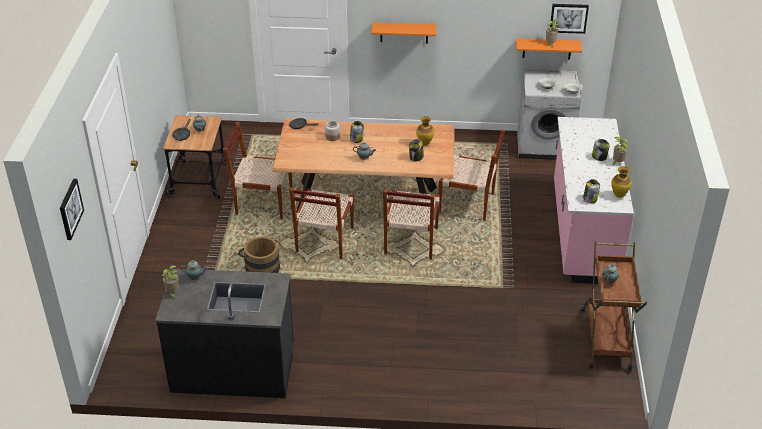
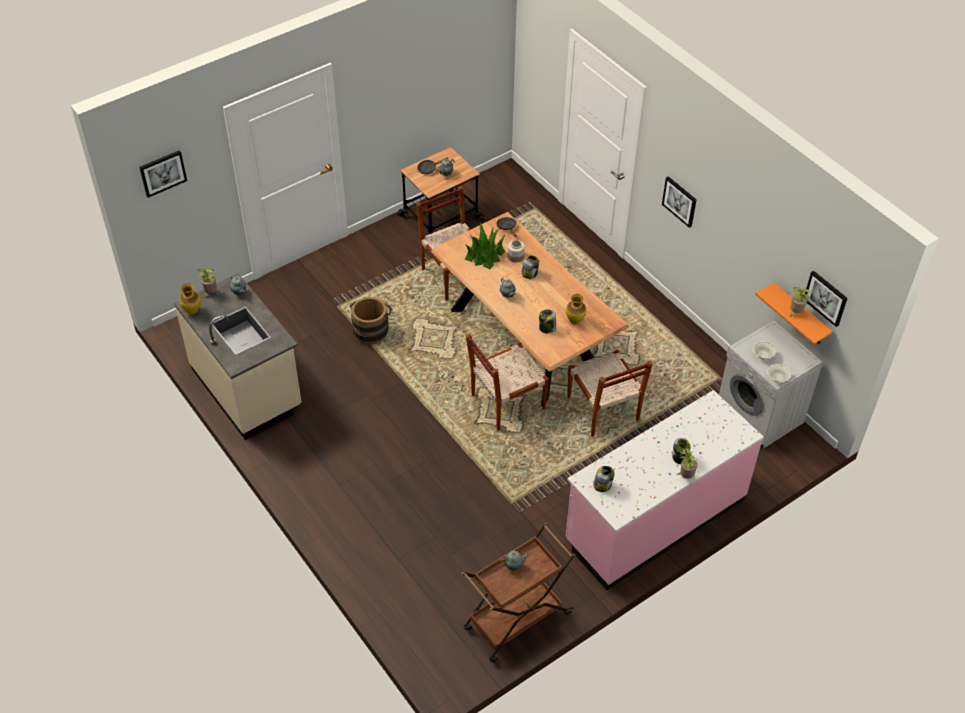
camera: 50 degrees right, 10 degrees up
(233, 368) = (247, 388): black counter -> beige counter
(312, 148) = (485, 254): none -> potted plant
(324, 241) = (447, 345): chair -> none
(404, 33) = (680, 201): orange shelf -> picture
(619, 195) = (633, 504): vase -> vase (193, 311)

